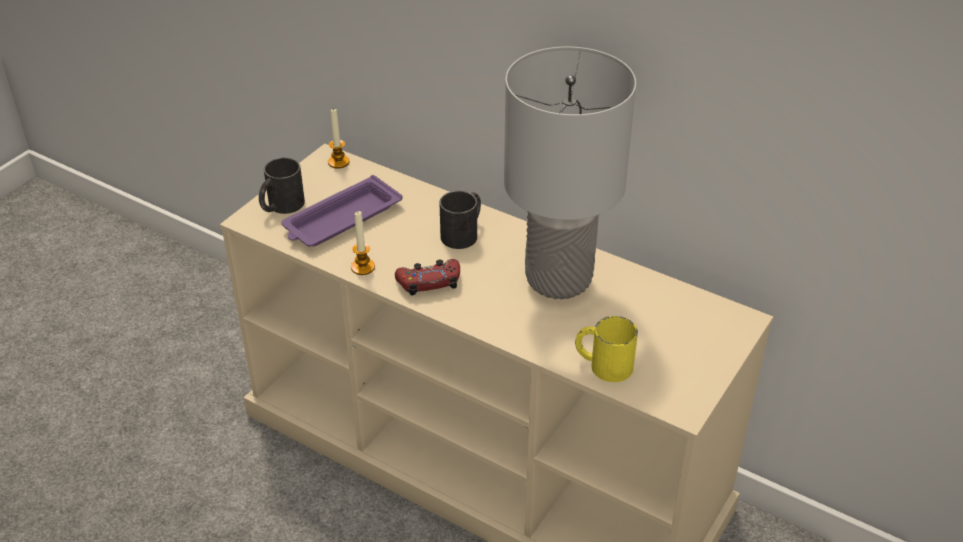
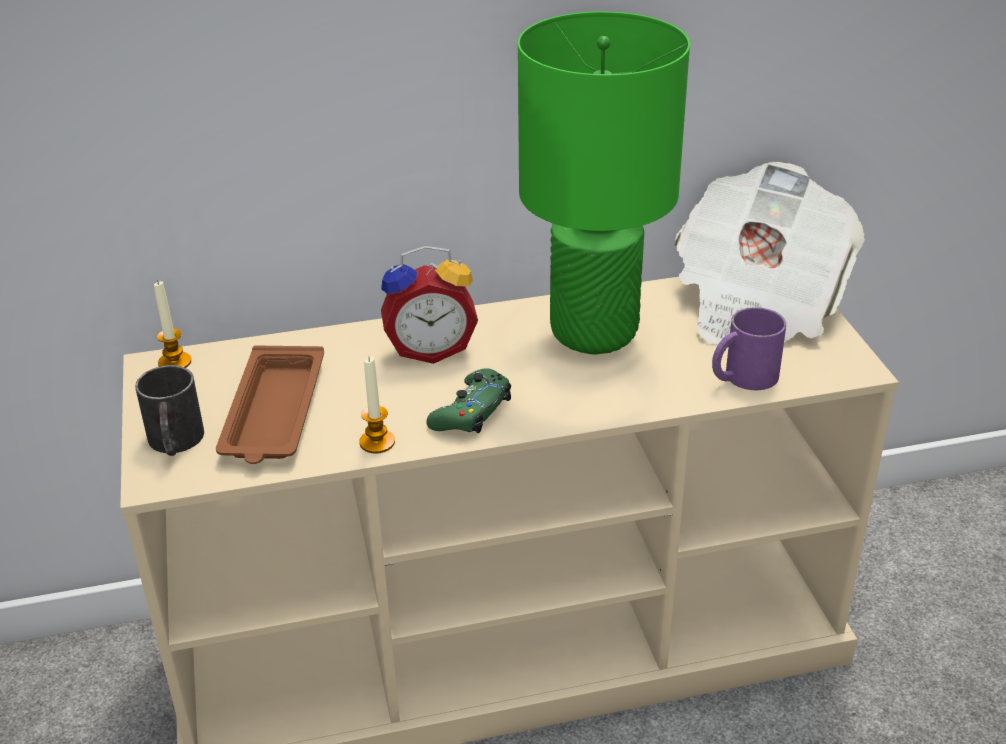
camera: 45 degrees left, 5 degrees down
(341, 220) = (274, 414): purple tray -> brown tray
(429, 282) = (471, 412): red game controller -> green game controller
(463, 233) = (430, 349): black mug -> alarm clock
(558, 284) = (595, 339): grey table lamp -> green table lamp
(603, 364) = (742, 378): yellow mug -> purple mug
(696, 325) = (757, 300): none -> newspaper

